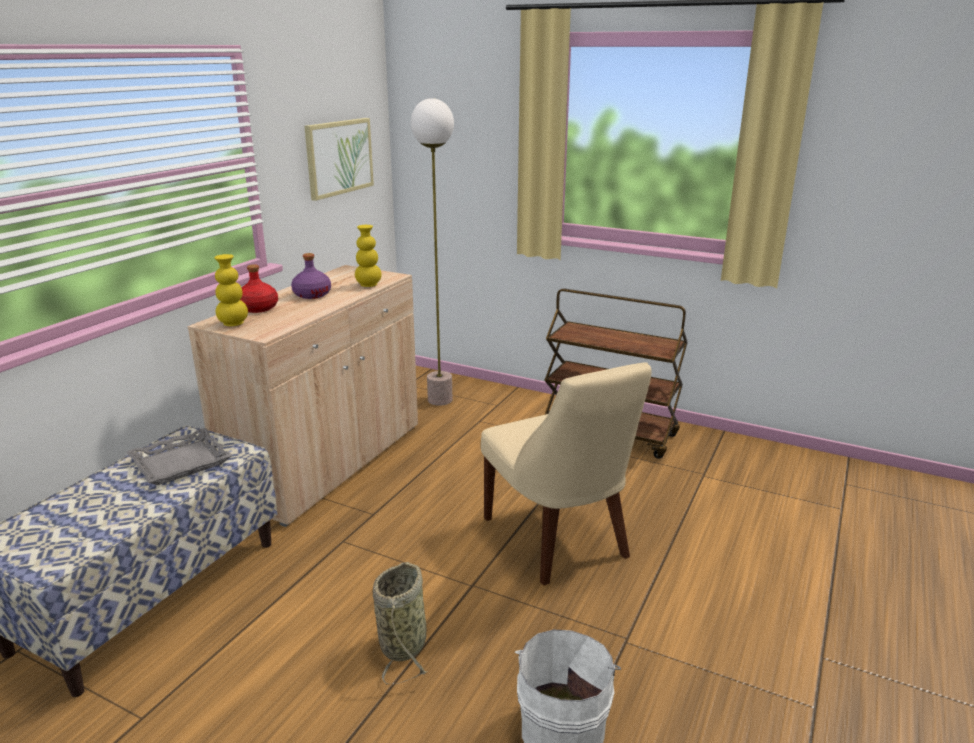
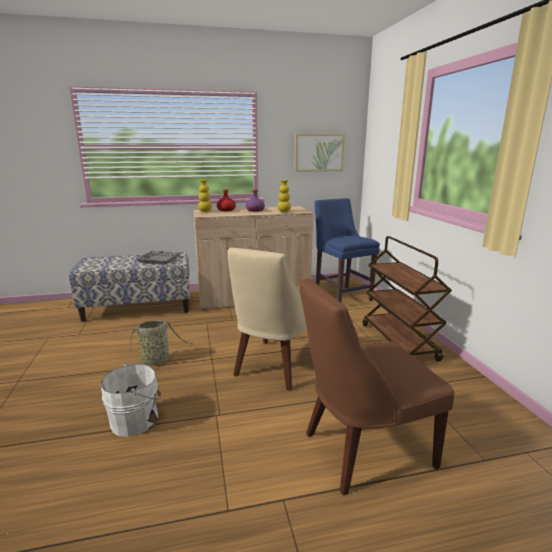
camera: 50 degrees right, 5 degrees down
(439, 400) = (341, 295): floor lamp -> blue chair
(781, 565) = (362, 450): none -> brown chair

